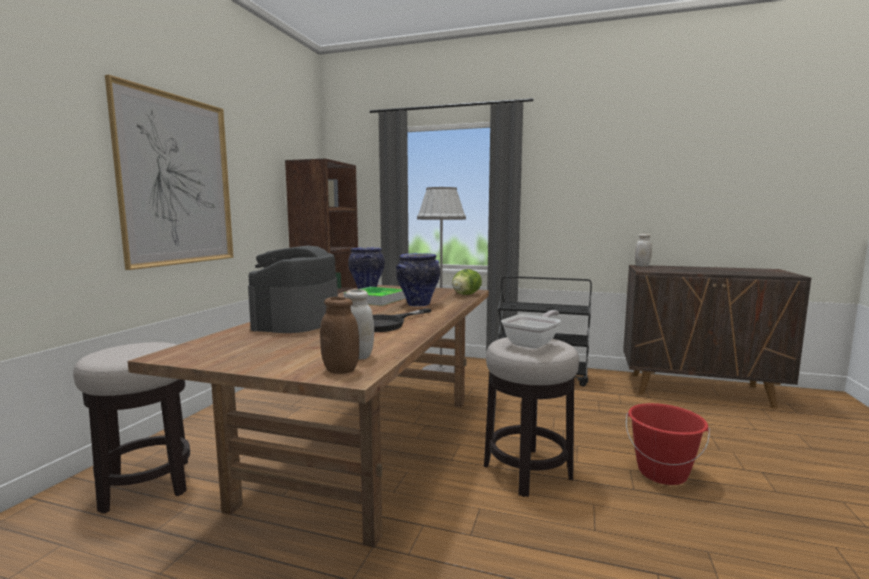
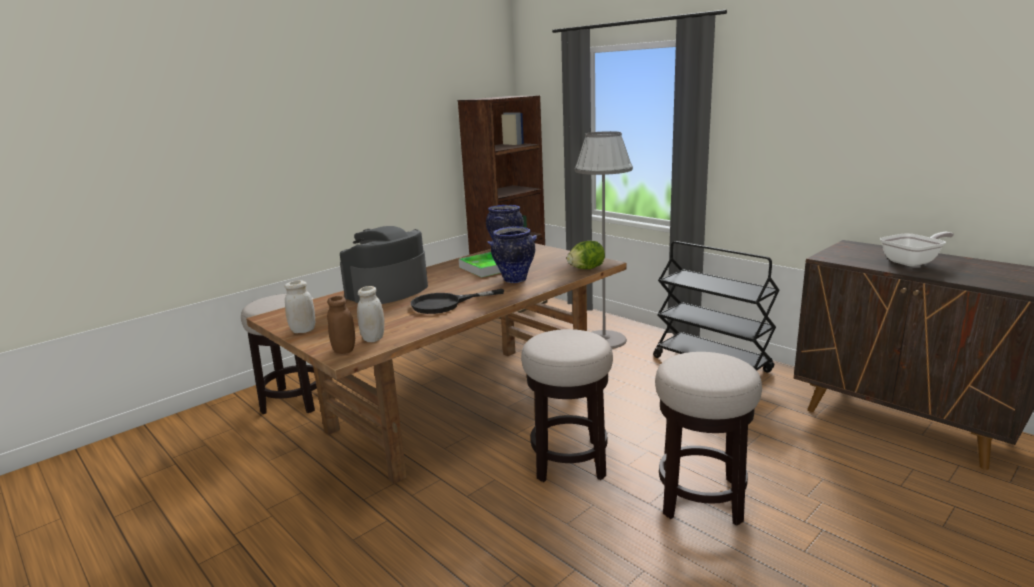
camera: 30 degrees right, 10 degrees up
(177, 181) = (336, 146): picture -> none
(533, 343) = (565, 342): frying pan -> frying pan (913, 262)
(642, 266) = (849, 245): white jar -> white jar (303, 330)
(662, 473) = (701, 498): red bucket -> stool

